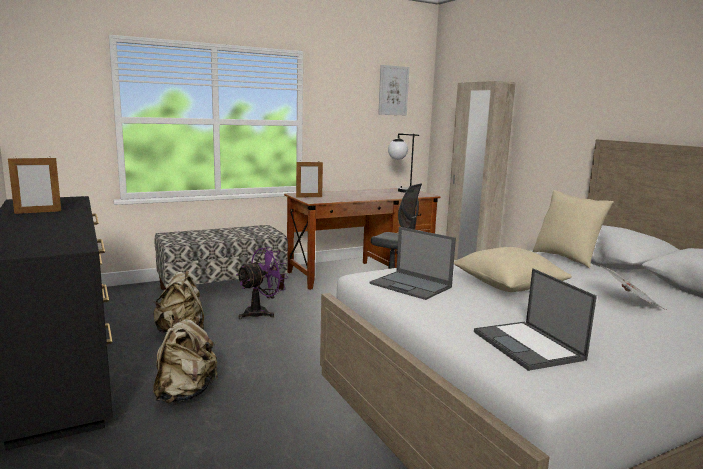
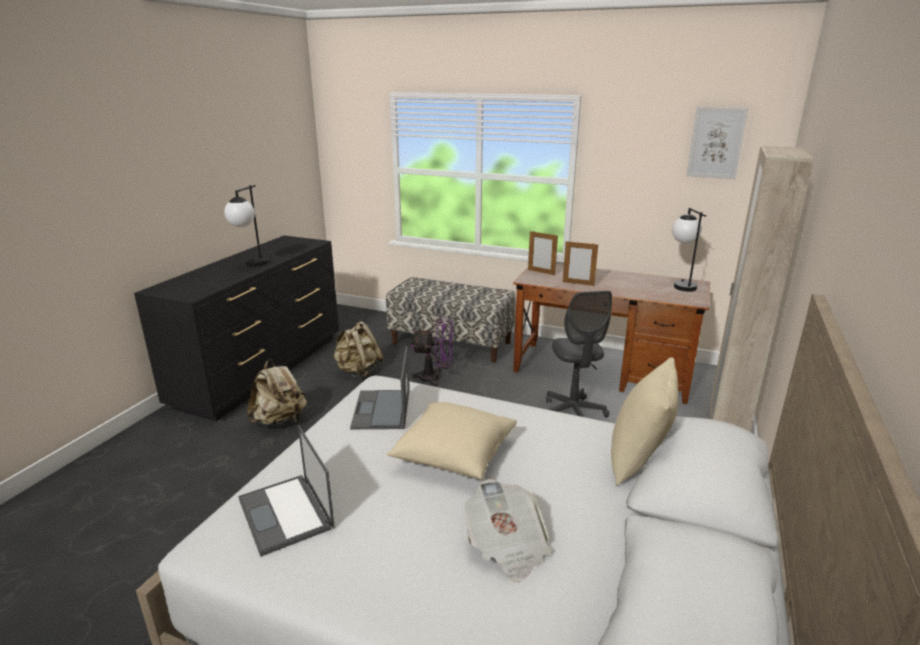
camera: 50 degrees right, 10 degrees up
(38, 212) = (262, 254): picture frame -> picture frame (578, 283)
(62, 220) = (251, 266): none -> table lamp
(529, 346) = (286, 514): laptop -> laptop turned 60 degrees counterclockwise

